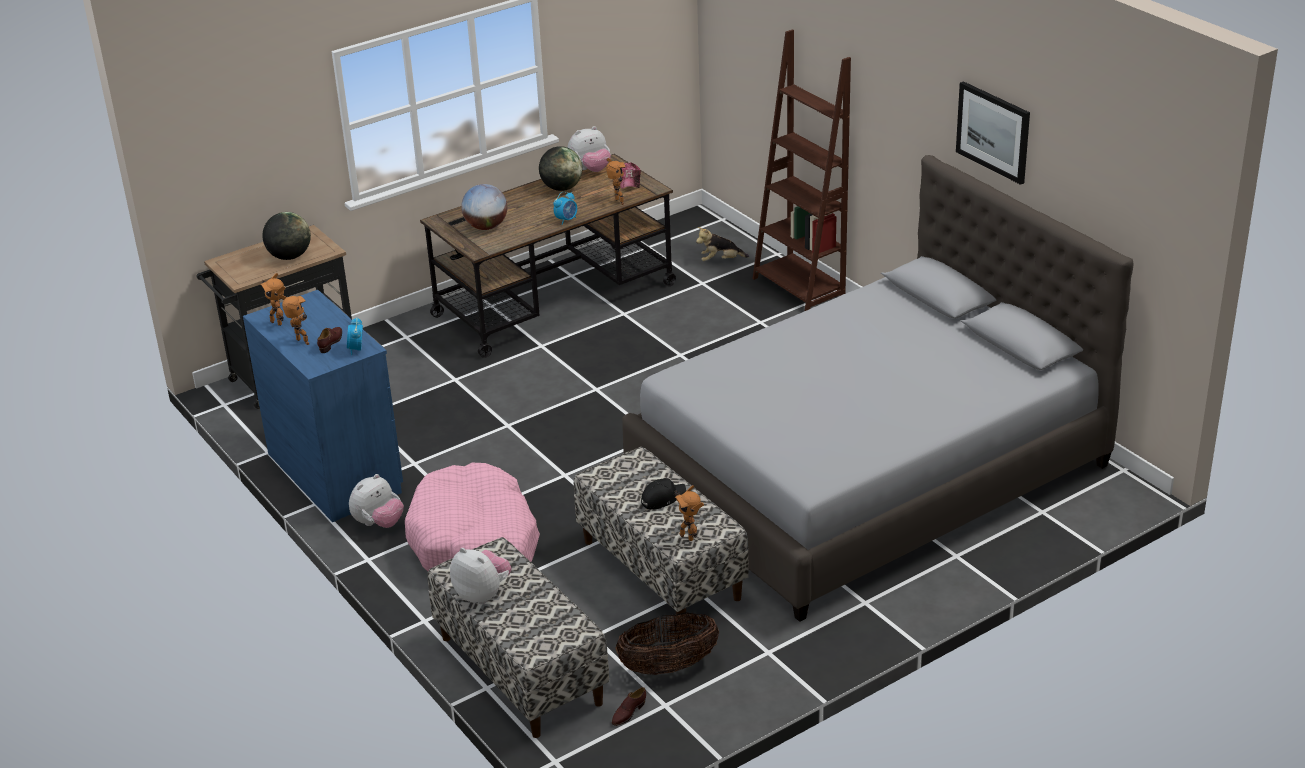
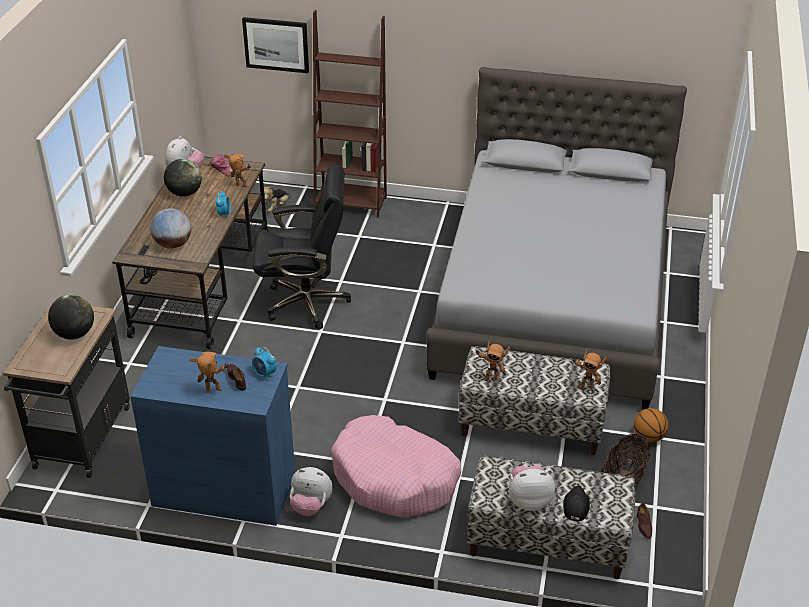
camera: 45 degrees left, 5 degrees up
(277, 322) = (168, 386): toy robot -> toy robot (490, 378)
(378, 523) = (311, 506): plush toy -> plush toy turned 105 degrees clockwise
(619, 358) = (305, 303): none -> black office chair
(662, 498) = (535, 372): black cap -> black cap (575, 506)
(759, 645) = (648, 437): none -> basketball
(993, 132) = (538, 34): picture -> picture (276, 44)

